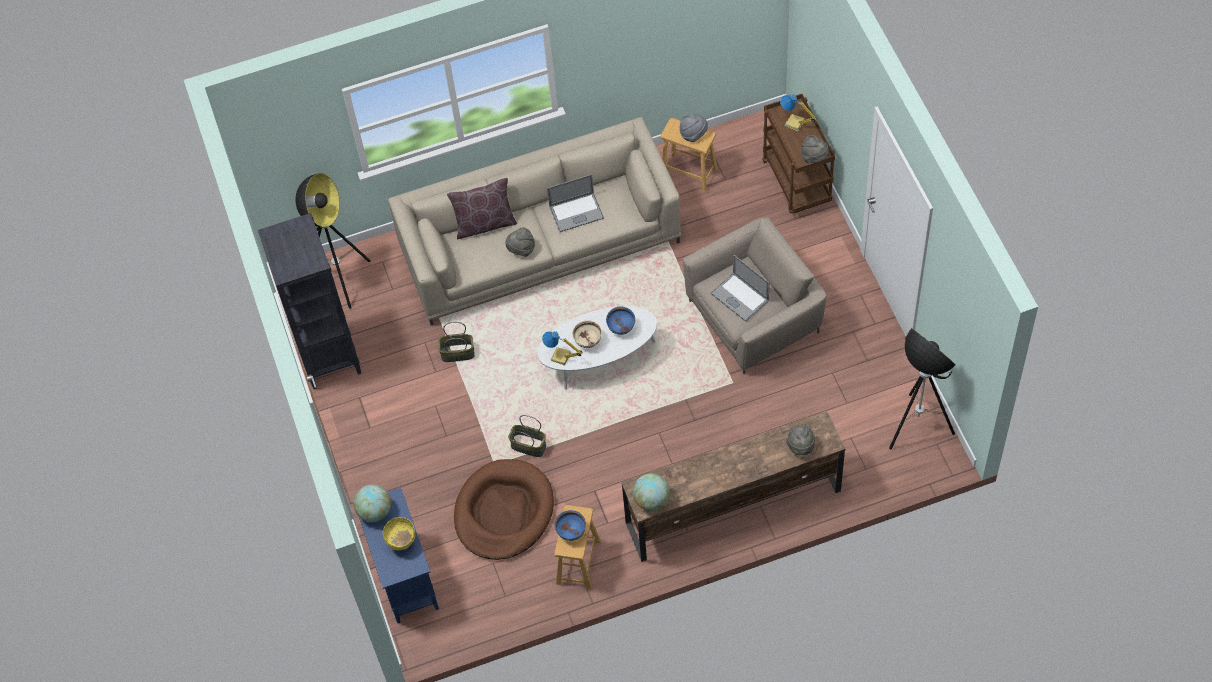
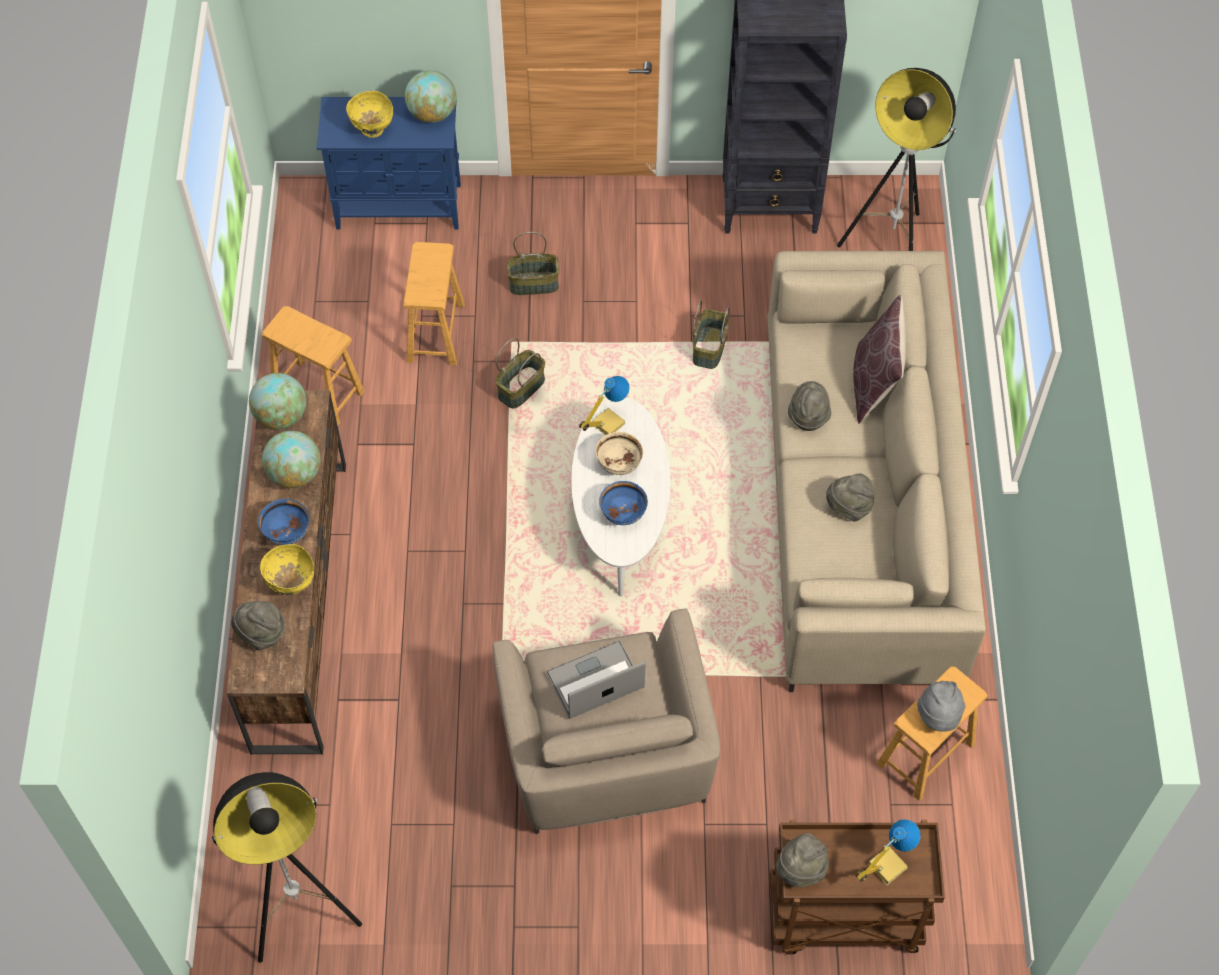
camera: 105 degrees right, 0 degrees up
(441, 469) = (534, 283): none -> basket
(504, 512) = (435, 333): brown dog bed -> brown stool
(571, 532) = (305, 332): blue bowl -> blue bowl (287, 533)
(576, 212) = (848, 507): laptop -> grey hat
(689, 475) = (295, 474): none -> globe
(763, 445) = (292, 584): none -> yellow bowl

